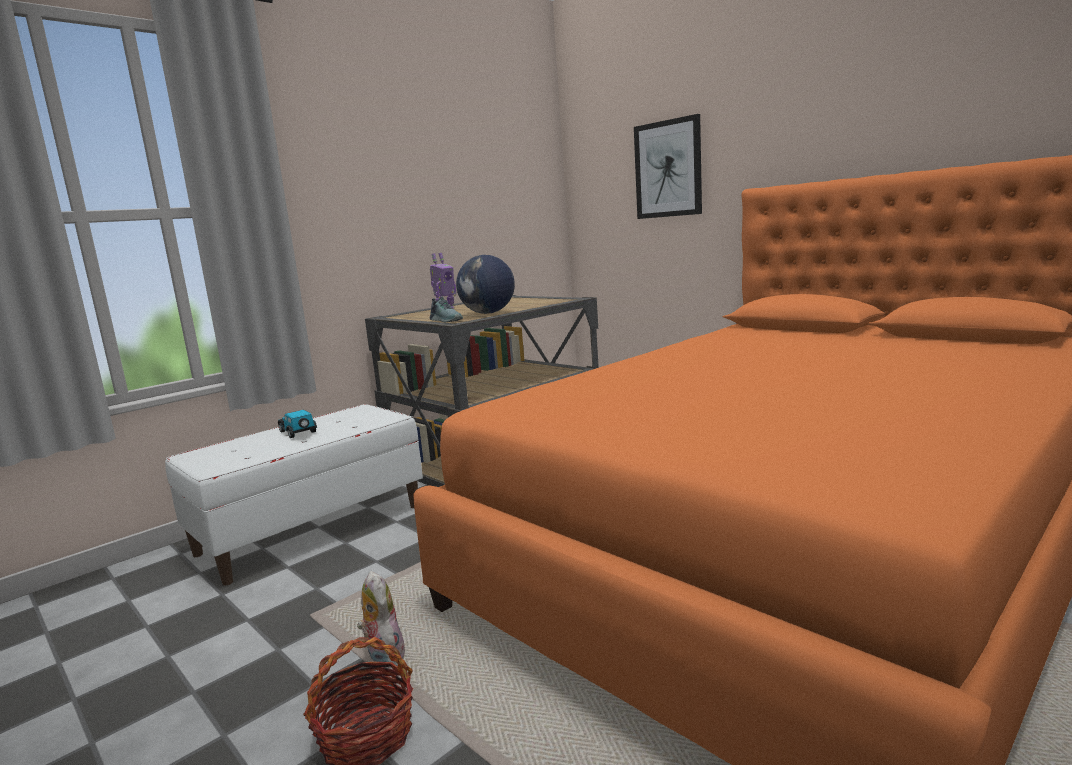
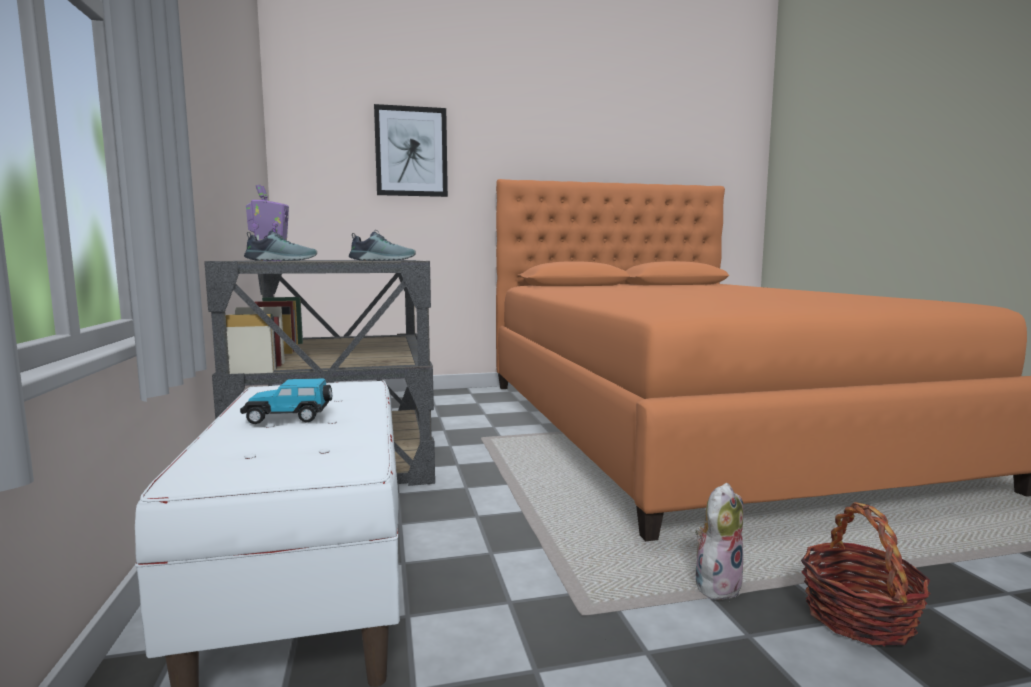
camera: 60 degrees left, 5 degrees down
(383, 656) = (716, 584): plush toy -> plush toy turned 135 degrees clockwise
(405, 317) = (281, 260): none -> shoe
(488, 313) = (387, 260): globe -> none

